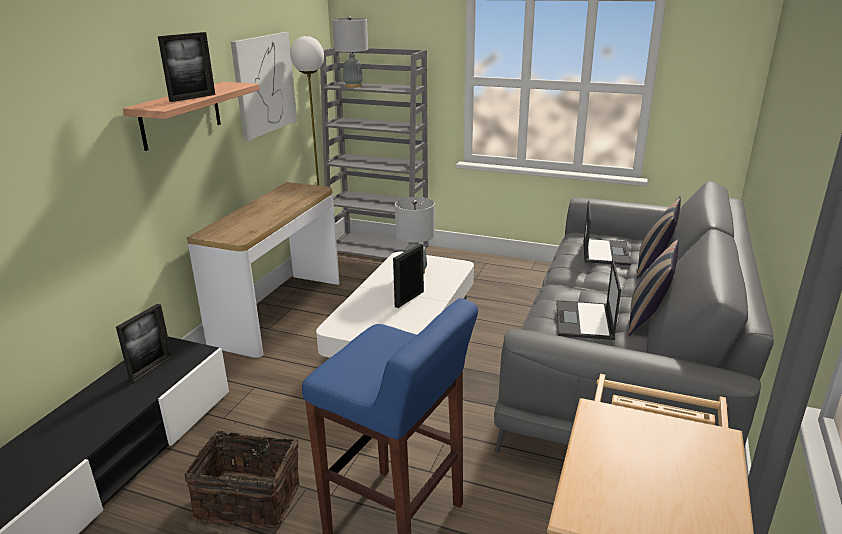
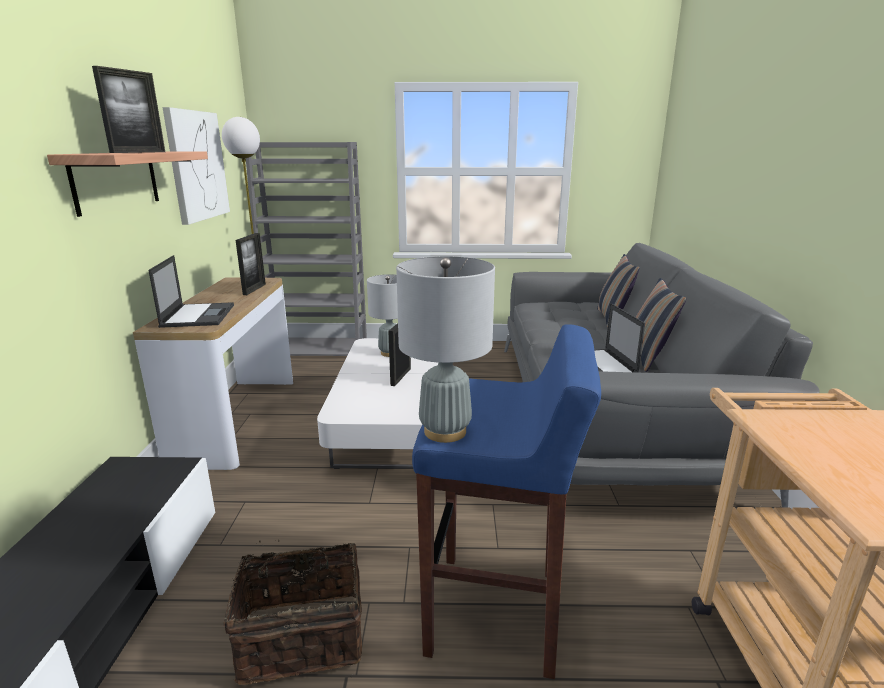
camera: 20 degrees left, 5 degrees down
(151, 369) = (117, 498): picture frame -> picture frame (254, 289)
(353, 86) = (282, 179): grey table lamp -> grey table lamp (444, 431)
(605, 252) = (565, 313): laptop -> laptop (198, 315)

